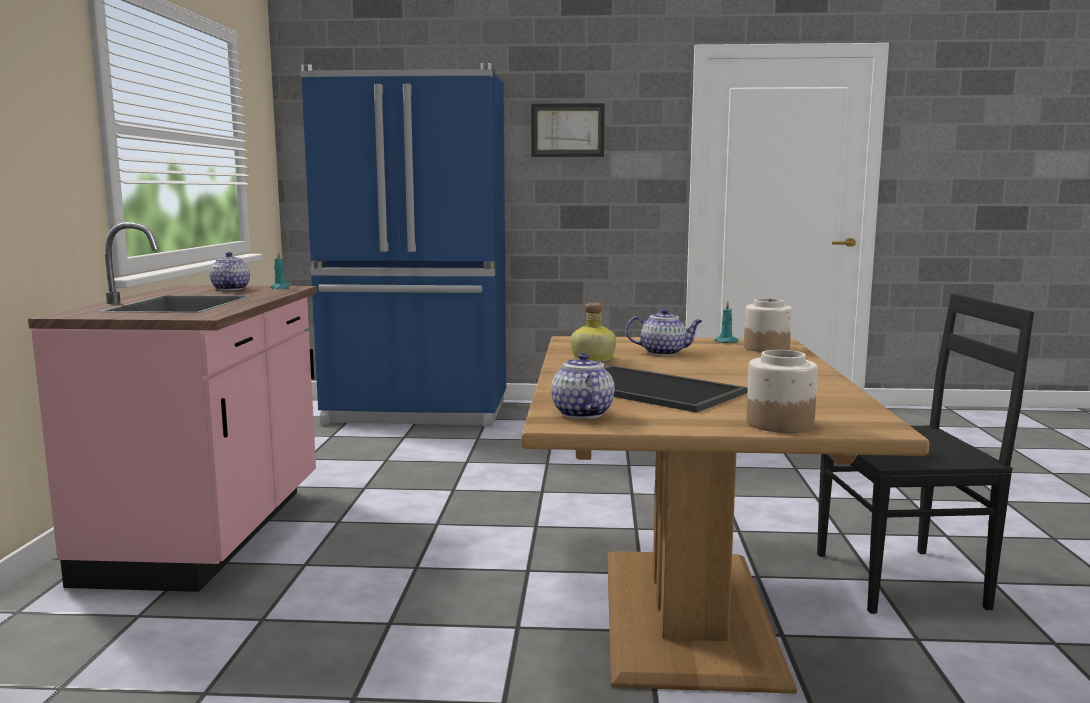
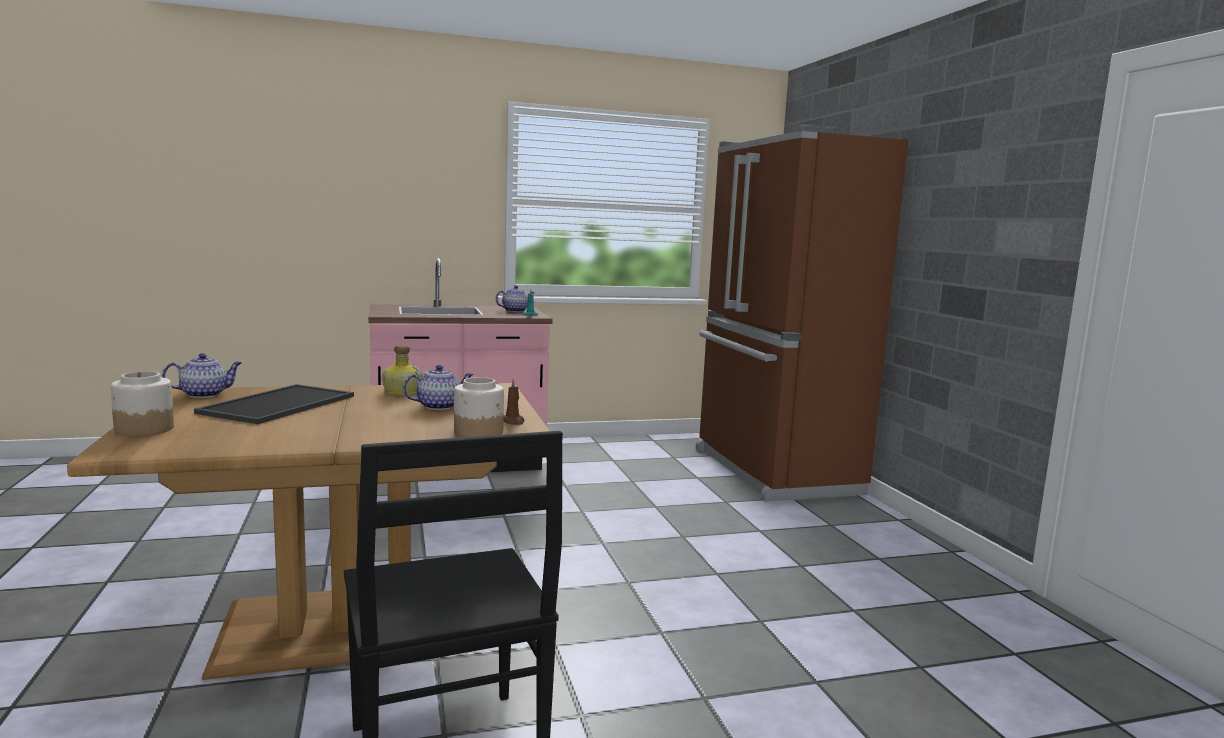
camera: 70 degrees right, 0 degrees up
(417, 413) = (772, 471): blue fridge -> brown fridge
(567, 130) = (957, 191): picture -> none
(664, 352) = (439, 406): teapot -> teapot turned 105 degrees counterclockwise
(727, 341) = (513, 421): turquoise candle -> brown candle

